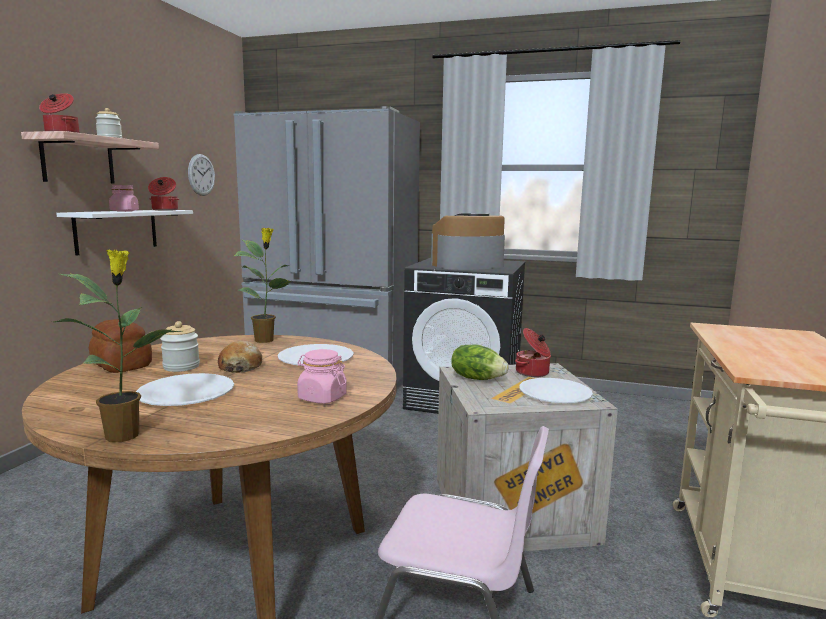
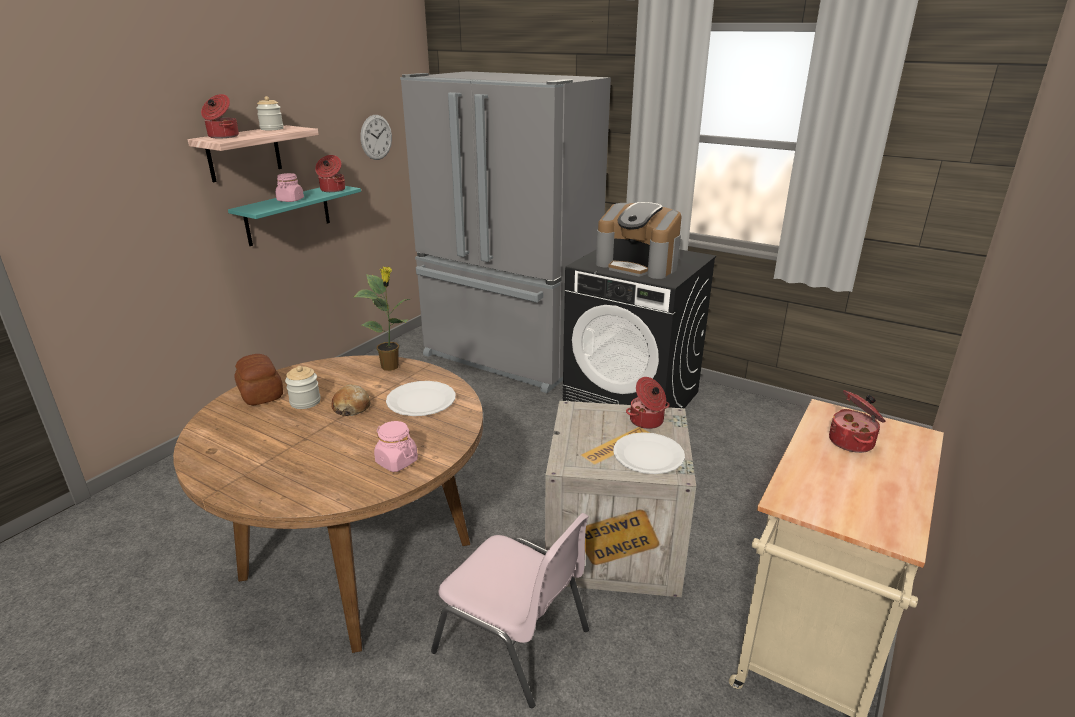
camera: 15 degrees right, 15 degrees up
(117, 230) = (288, 214): white shelf -> turquoise shelf
(125, 435) = (234, 489): potted plant -> none
(186, 392) = (295, 440): white plate -> none
(468, 265) = (638, 265): coffee machine -> coffee machine turned 135 degrees counterclockwise
(477, 378) = (585, 423): lettuce -> none
(756, 339) = (852, 442): none -> cooking pot

